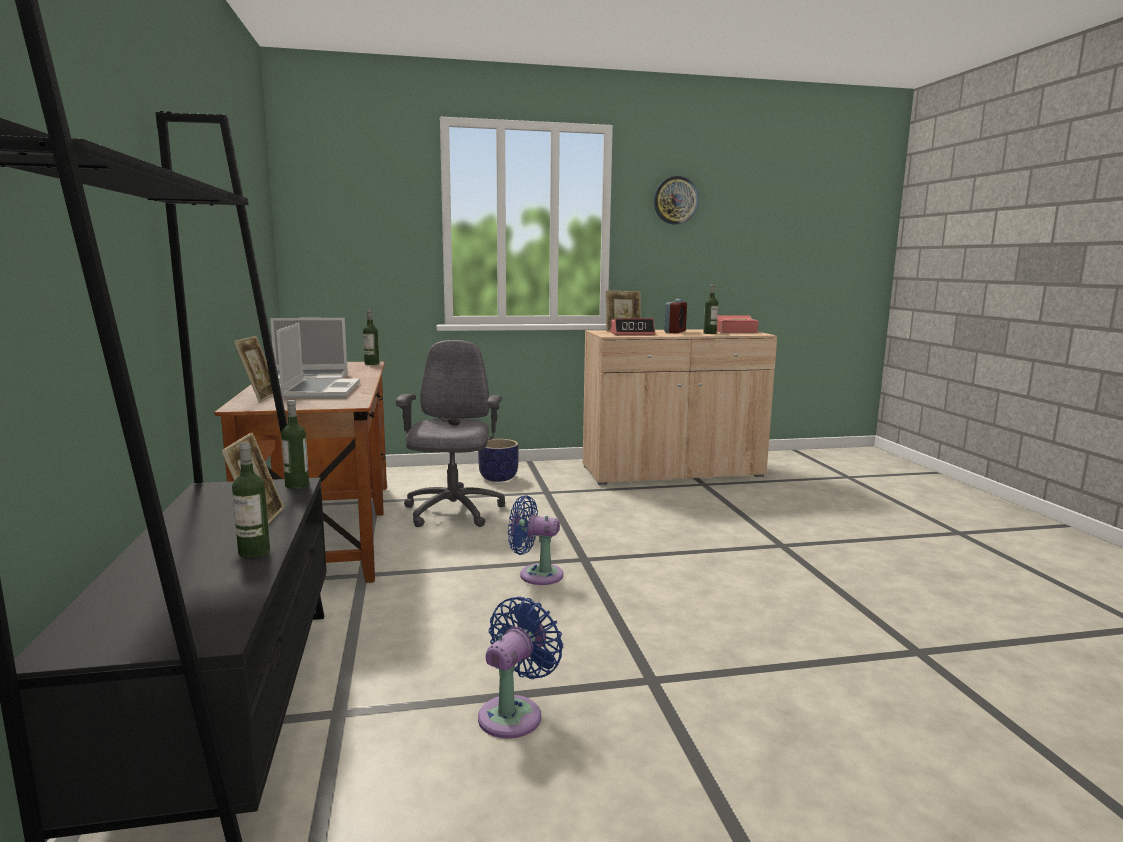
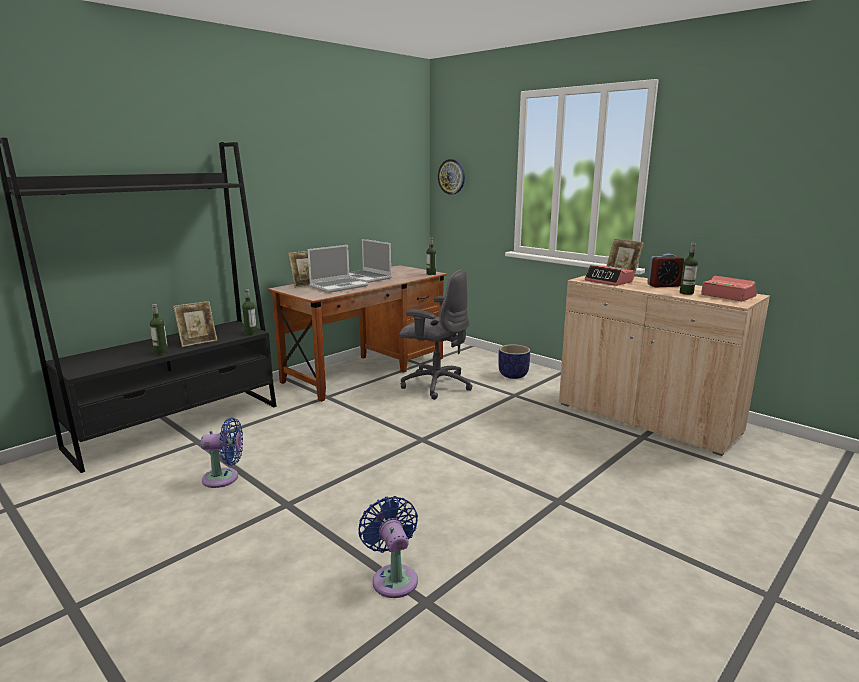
camera: 55 degrees right, 5 degrees up
(452, 512) = (435, 385): grey office chair -> grey office chair turned 60 degrees clockwise
(536, 574) = (381, 434): blue fan -> blue fan (393, 577)
(675, 200) = (718, 150): wall clock -> wall clock (451, 176)

